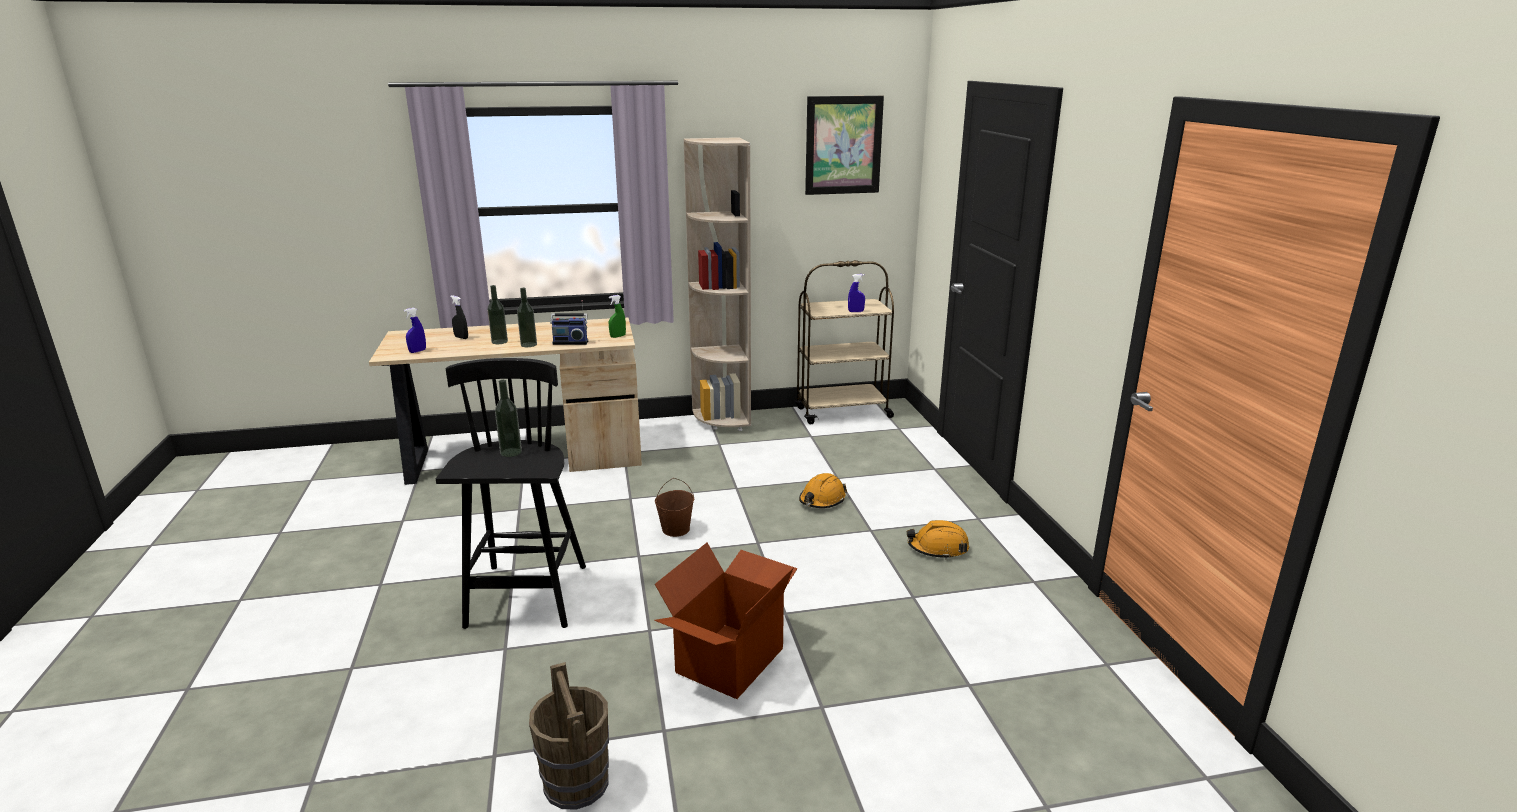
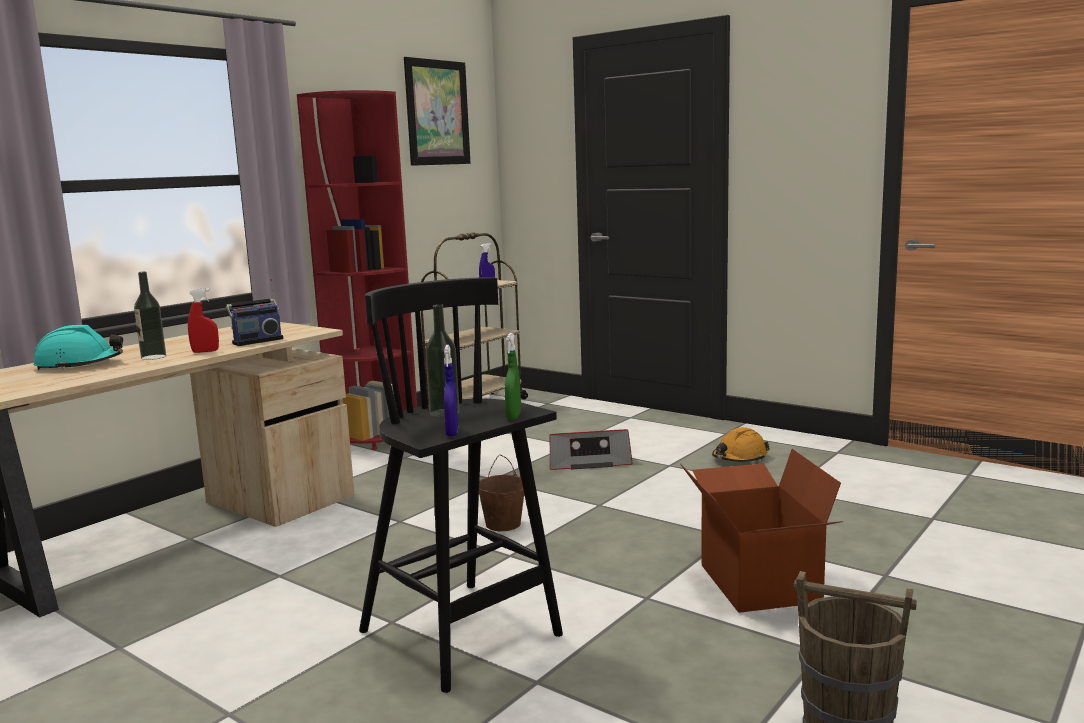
camera: 40 degrees left, 10 degrees down
(417, 351) = (45, 383): blue spray bottle -> blue spray bottle (452, 432)
(461, 337) = (79, 365): black spray bottle -> turquoise hard hat
(528, 344) = (205, 351): bottle -> red spray bottle
(618, 336) = (302, 329): green spray bottle -> green spray bottle (513, 416)
(722, 423) = (374, 443): beige bookcase -> red bookcase
(822, 500) = (589, 461): orange hard hat -> radio

